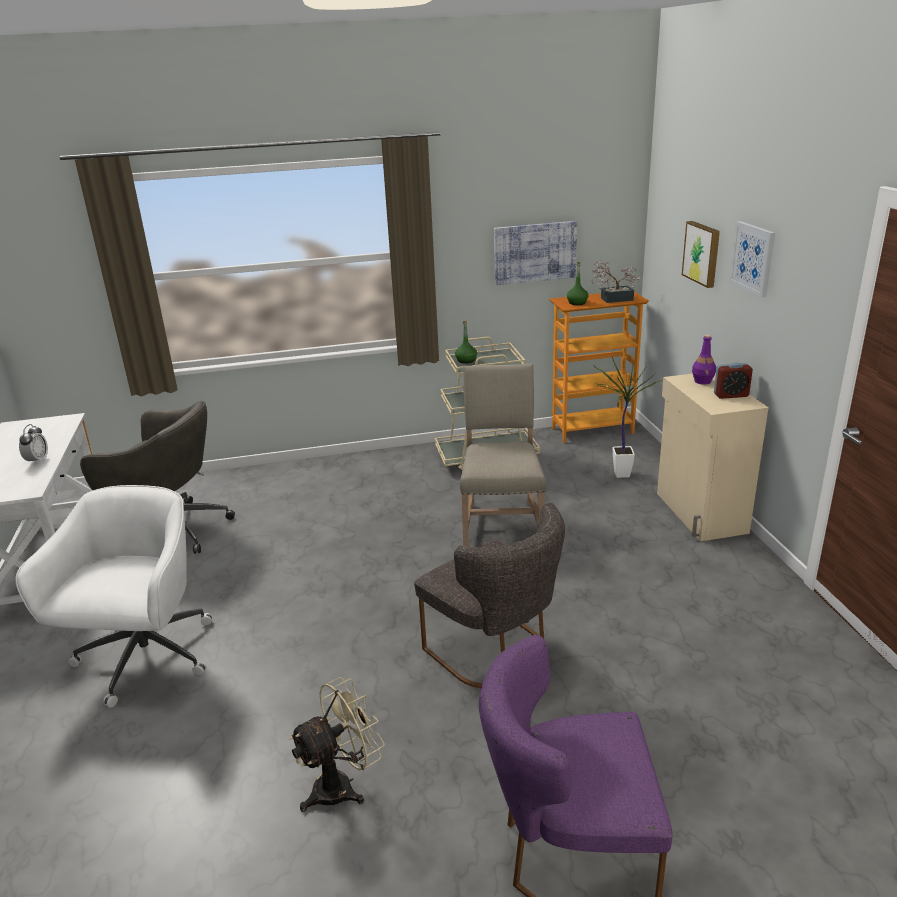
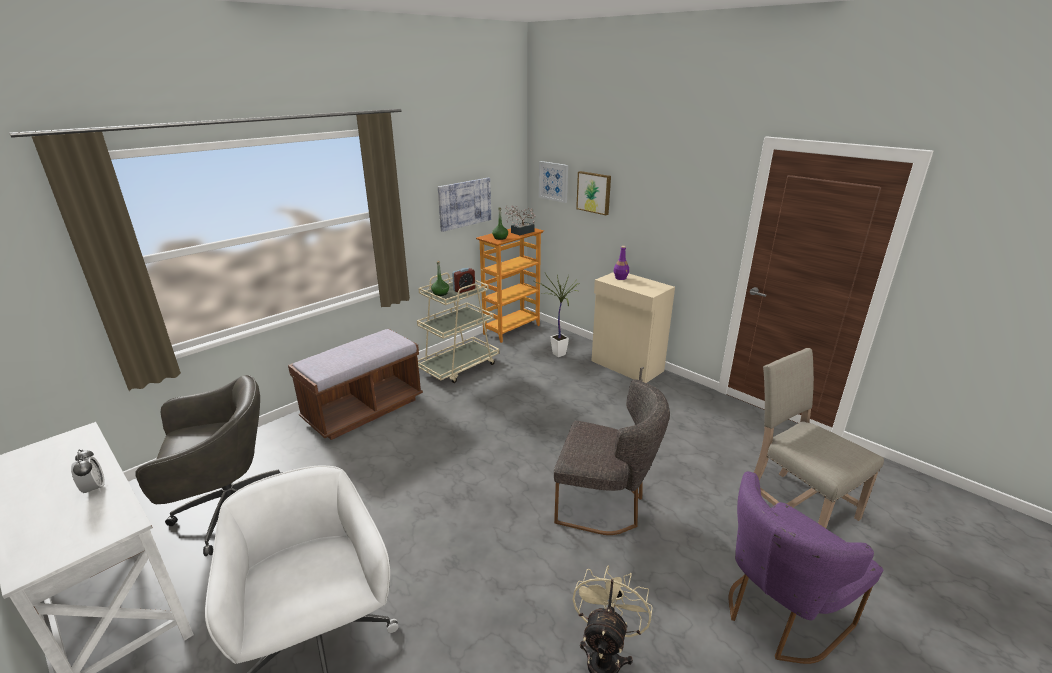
camera: 35 degrees left, 0 degrees up
(351, 476) = (364, 410): none -> brown bench
(501, 523) = (516, 410): beige chair -> beige chair (795, 506)
(731, 395) = (647, 283): alarm clock -> alarm clock (464, 290)
(753, 258) = (647, 191): picture -> picture (553, 181)

